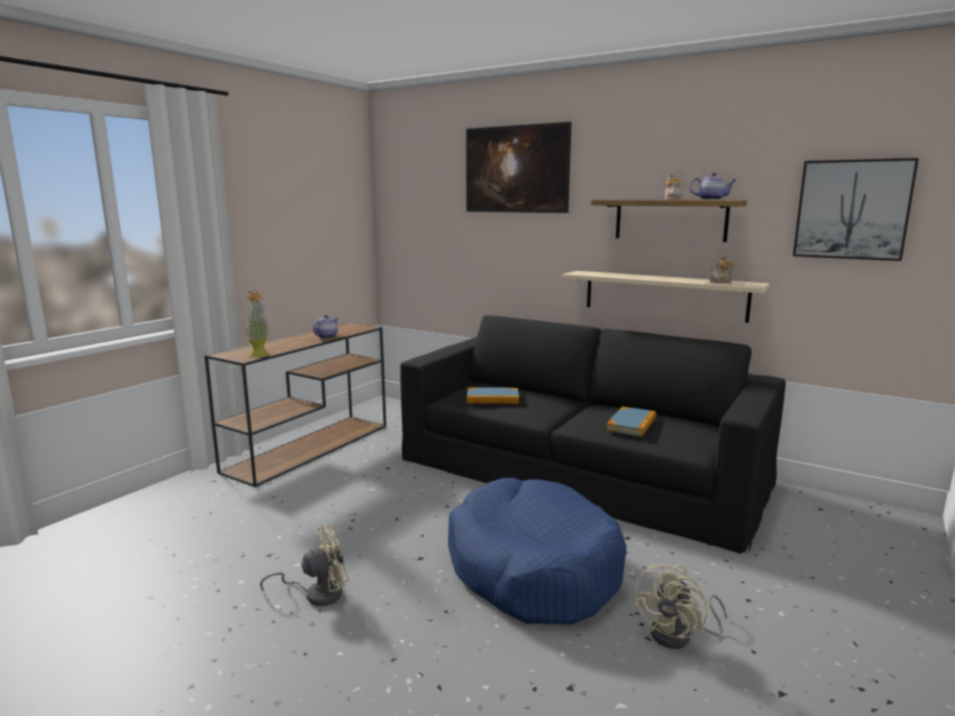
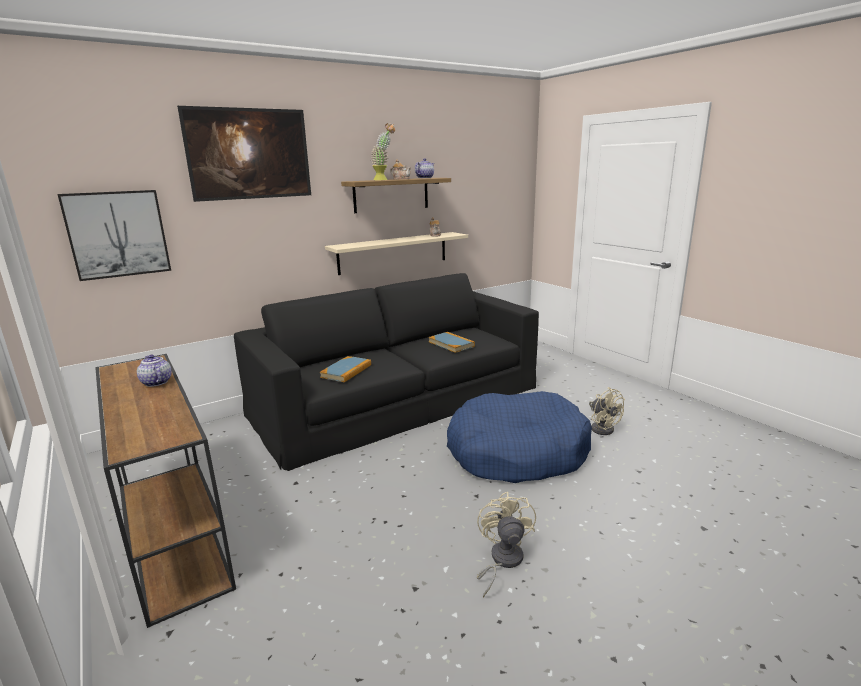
camera: 65 degrees left, 5 degrees up
(259, 356) = (187, 426): potted plant -> potted plant (384, 180)
(852, 209) = (484, 181): picture -> picture (117, 234)

